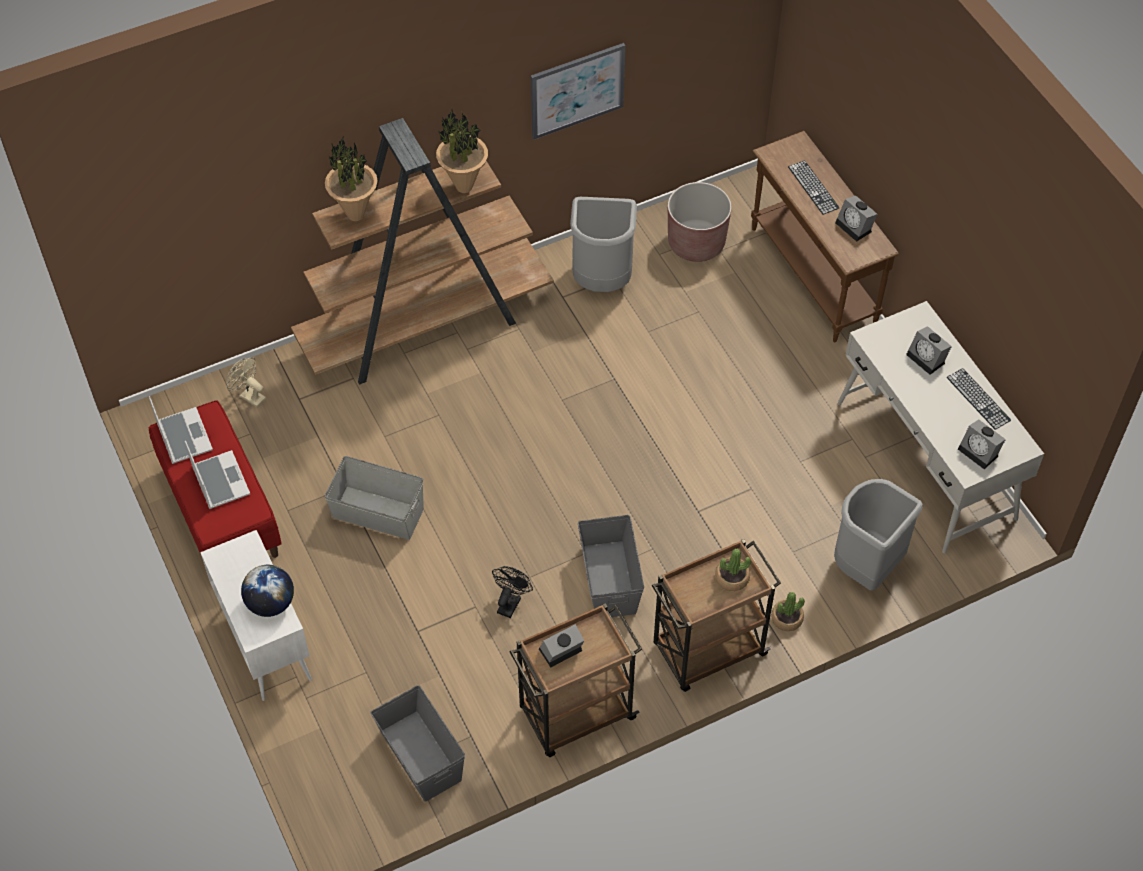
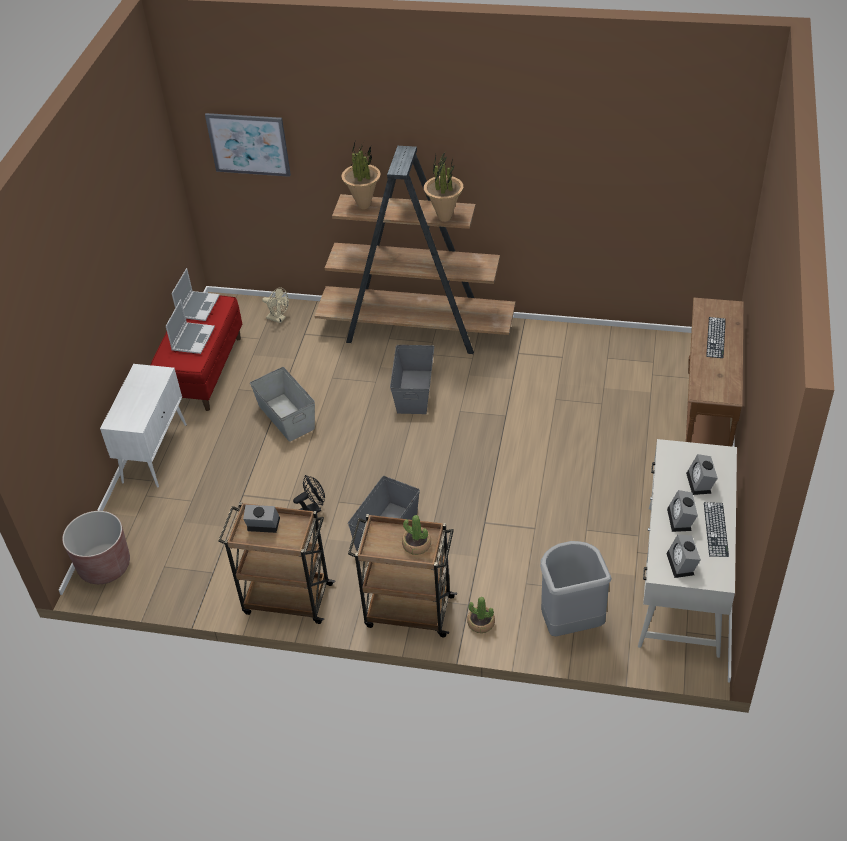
camera: 40 degrees right, 10 degrees down
(249, 396) = (279, 319): beige fan -> beige fan turned 135 degrees clockwise
(271, 603) = (140, 410): globe -> none
(420, 756) = (173, 566): grey storage box -> grey storage box (413, 392)
(577, 90) = (568, 191): picture -> picture (248, 144)
(602, 281) = (553, 356): grey trash can -> none
(696, 243) = (639, 363): brown planter -> brown planter (104, 566)
(855, 227) = (724, 375): alarm clock -> alarm clock (681, 520)

